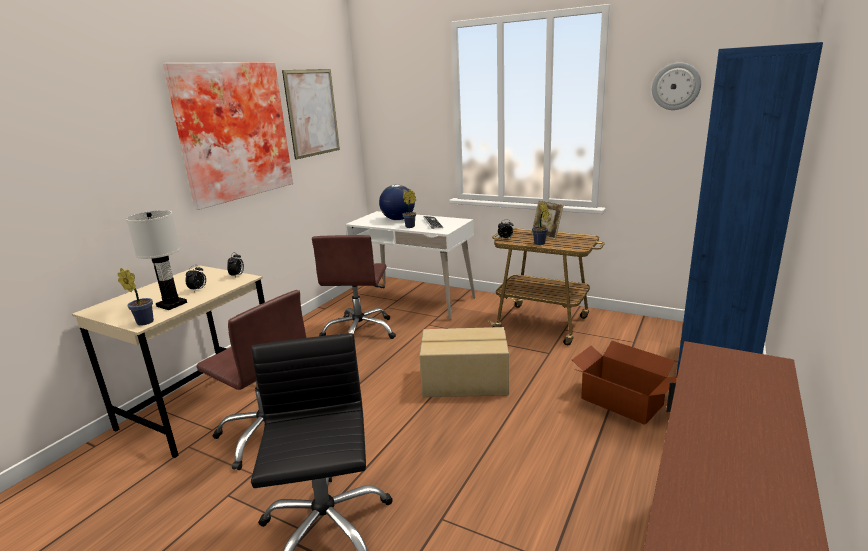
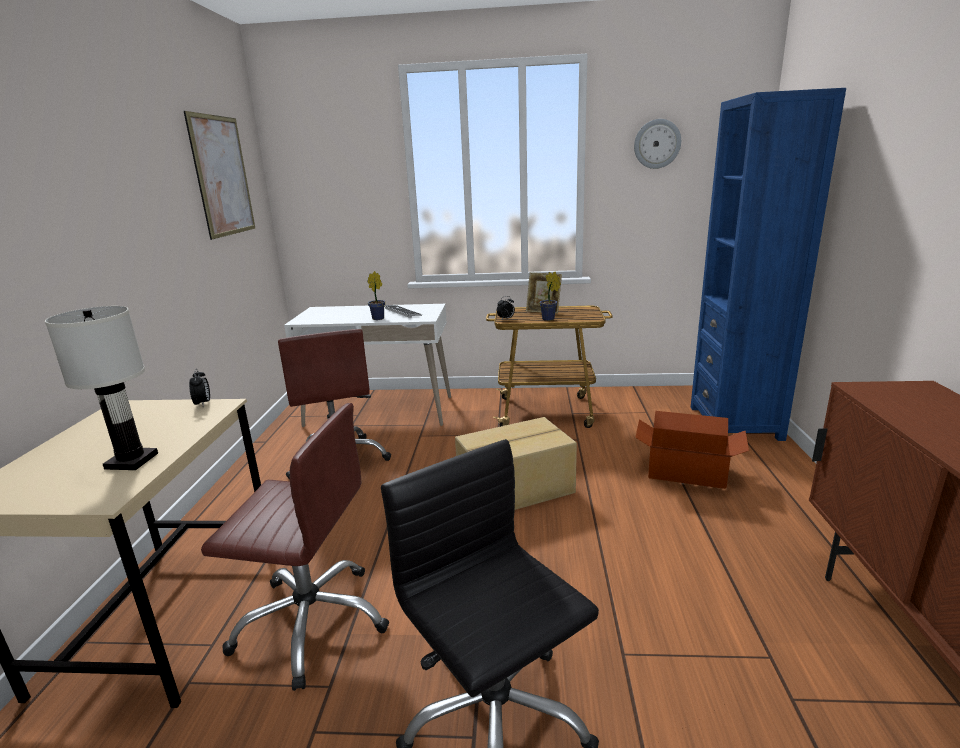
camera: 25 degrees left, 0 degrees up
(143, 322) = (107, 496): potted plant -> none
(198, 289) = (156, 432): alarm clock -> none
(232, 132) = (133, 194): picture -> none
(398, 219) = (351, 313): globe -> none

